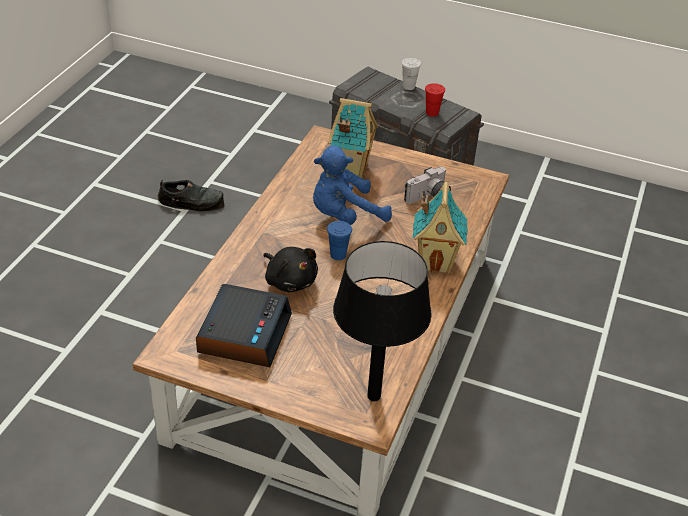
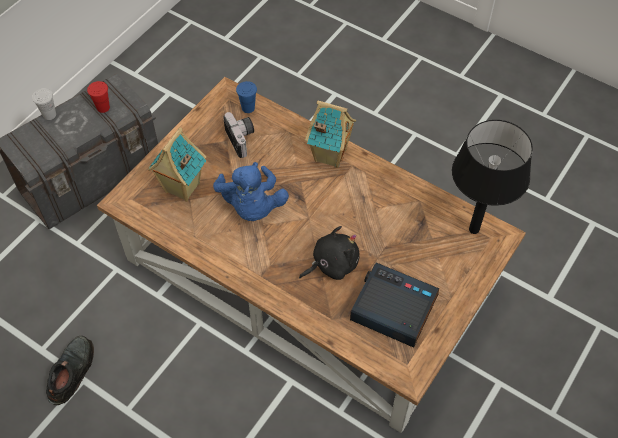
camera: 75 degrees left, 15 degrees up
(338, 255) = (305, 222): blue cup -> blue cup (248, 108)

